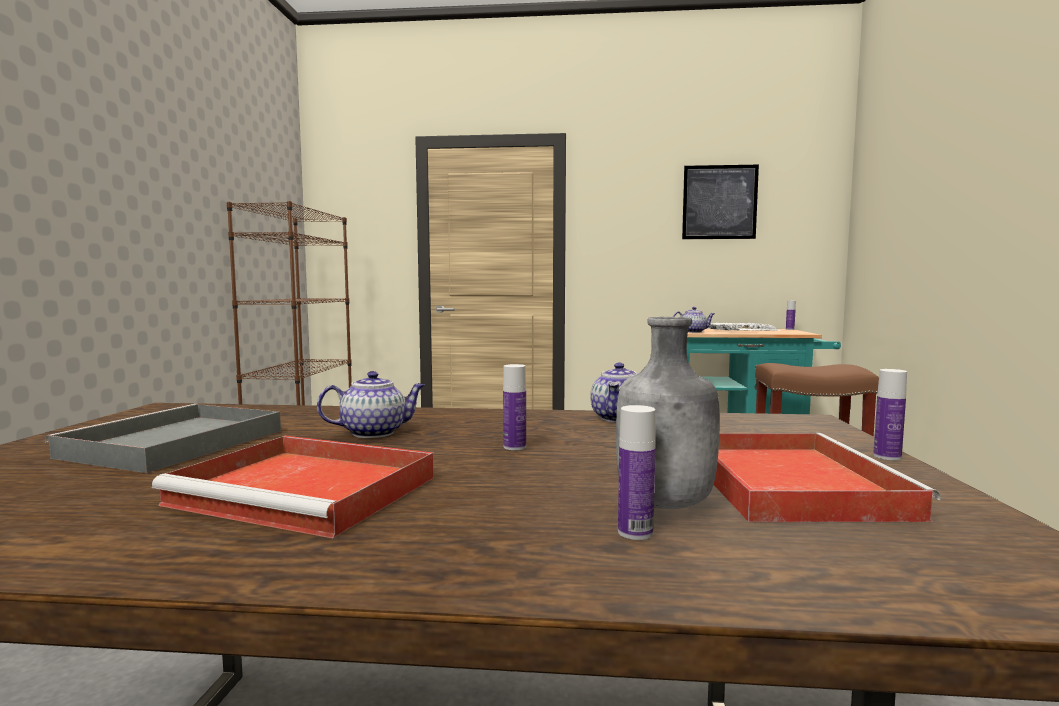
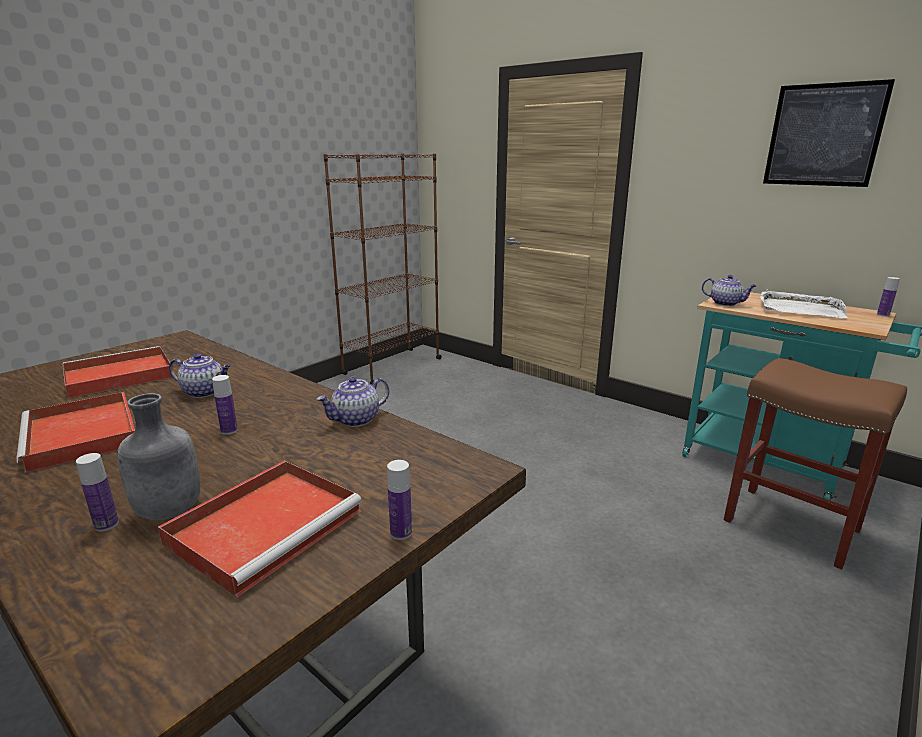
camera: 35 degrees right, 15 degrees up
(172, 444) = (117, 376): grey tray -> red tray

